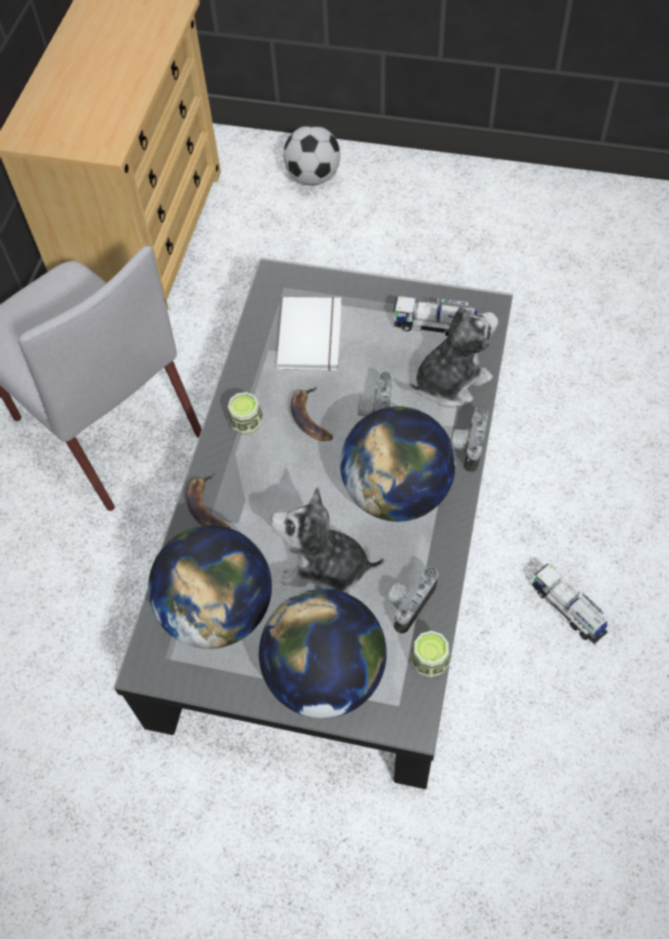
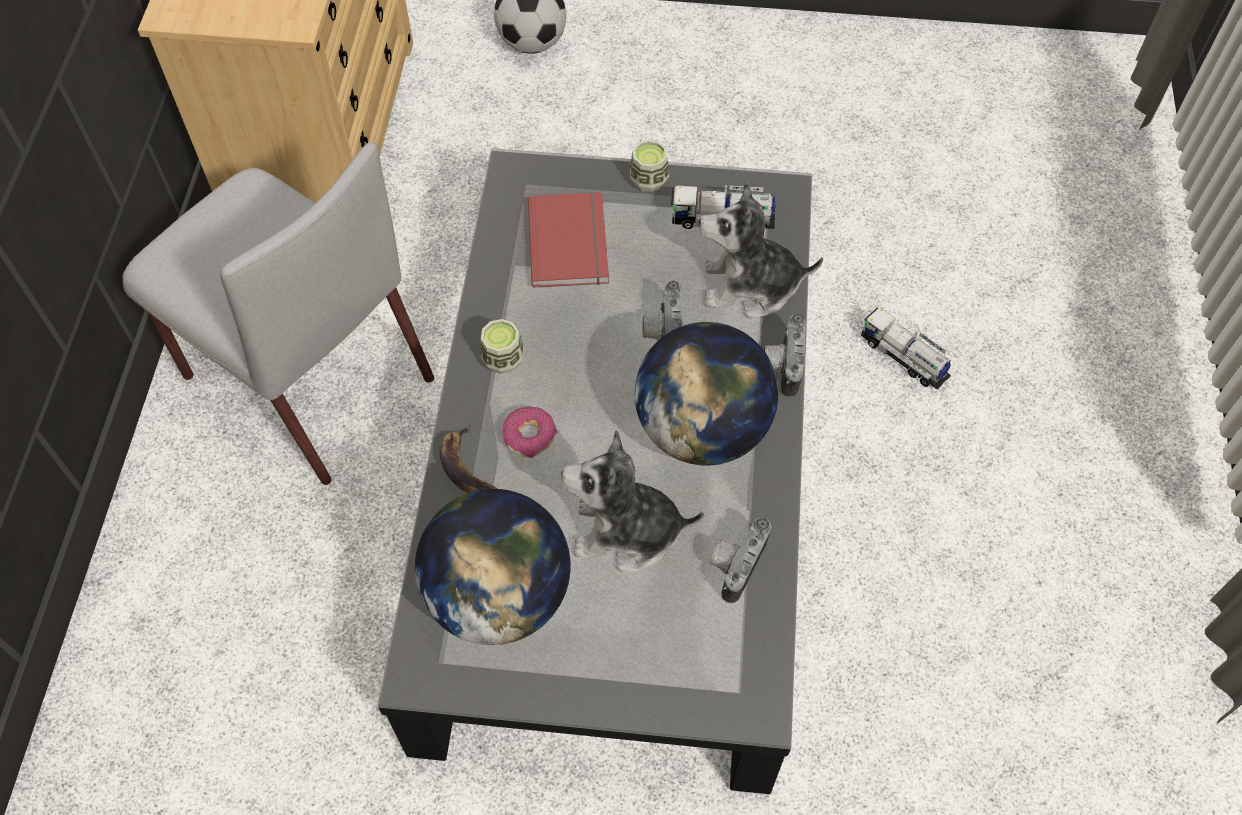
camera: 10 degrees left, 0 degrees up
(259, 486) = (530, 436): none -> donut
(310, 418) = (582, 345): banana -> none
(313, 335) = (571, 242): white book -> red book
(325, 674) = (644, 663): globe -> none
(429, 661) = (770, 634): cup -> cup (649, 180)
(450, 381) = (750, 286): plush toy -> plush toy turned 135 degrees counterclockwise
(567, 609) = (914, 556): toy truck -> toy truck (903, 358)

